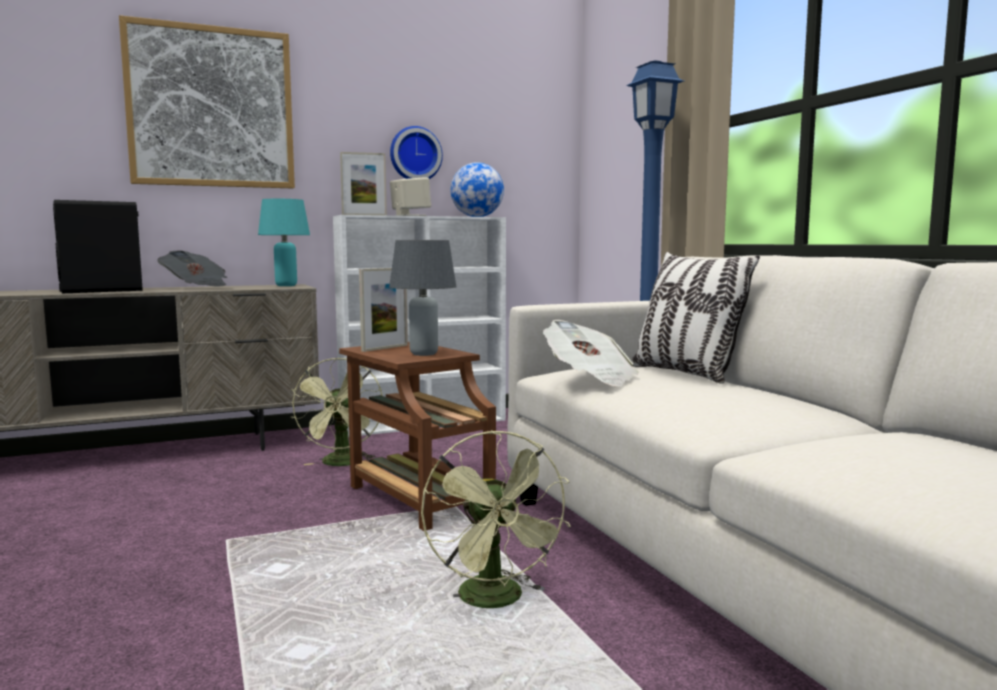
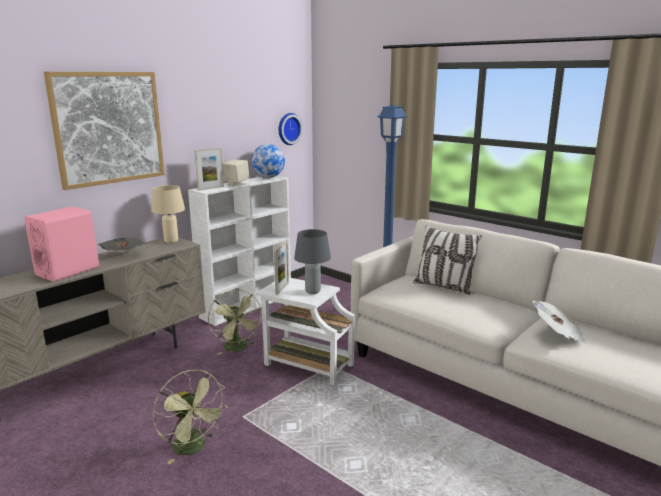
camera: 25 degrees left, 10 degrees up
(102, 290) = (68, 271): black speaker -> pink speaker
(286, 285) = (171, 242): turquoise table lamp -> beige table lamp
(415, 154) = (228, 140): wall clock -> wall clock (288, 128)
(417, 498) = (306, 364): brown side table -> white side table
(497, 601) = (404, 415): green fan -> green fan (194, 448)
(590, 378) = (412, 299): newspaper -> newspaper (558, 334)

